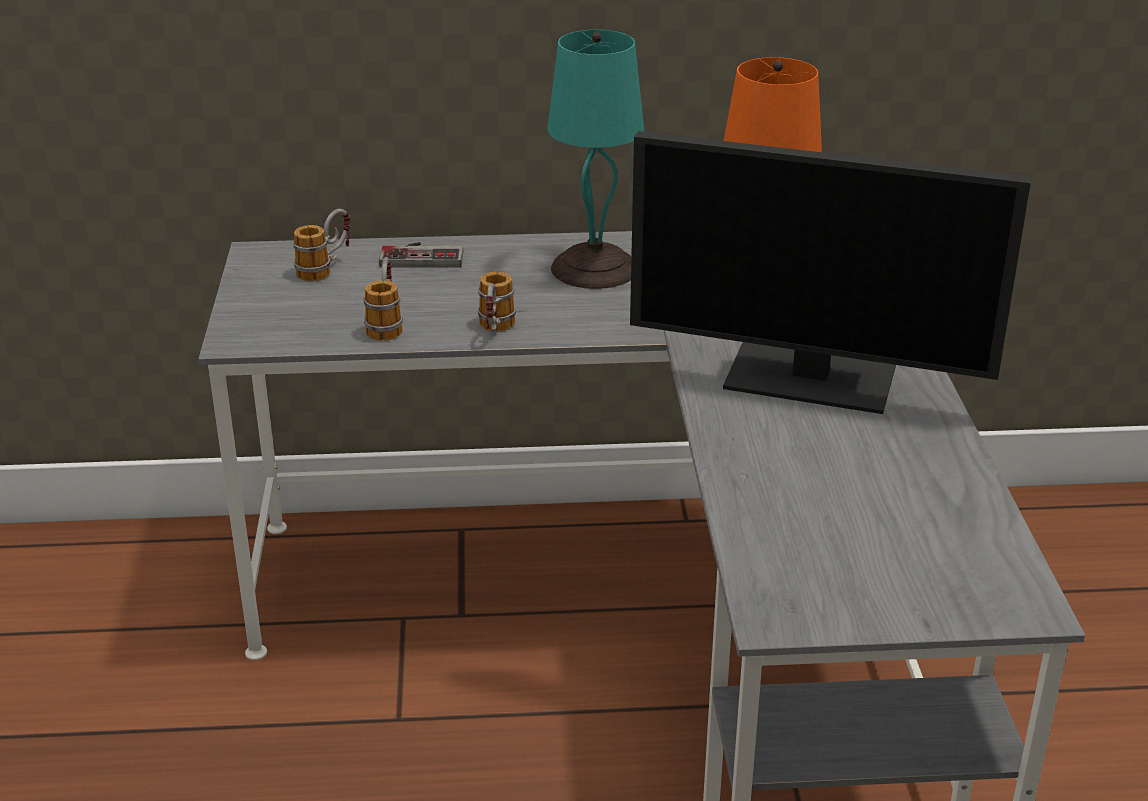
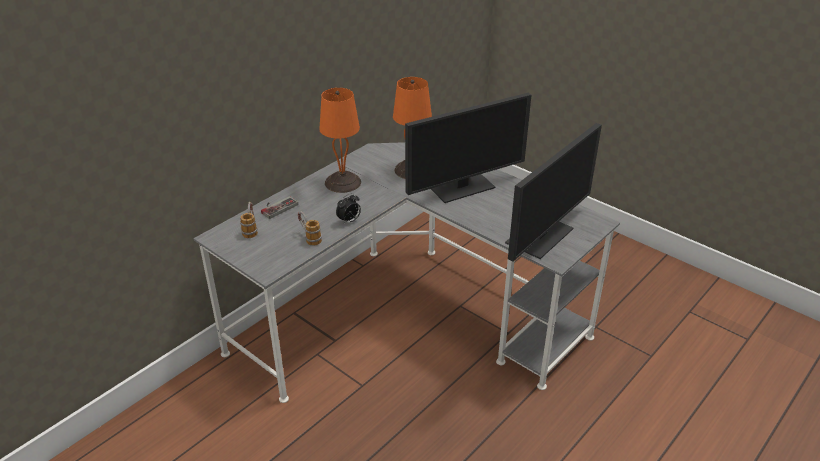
camera: 45 degrees left, 5 degrees up
(495, 331) = (349, 221): mug -> alarm clock
(593, 267) = (342, 182): turquoise table lamp -> orange table lamp
(823, 550) = (540, 235): none -> monitor

